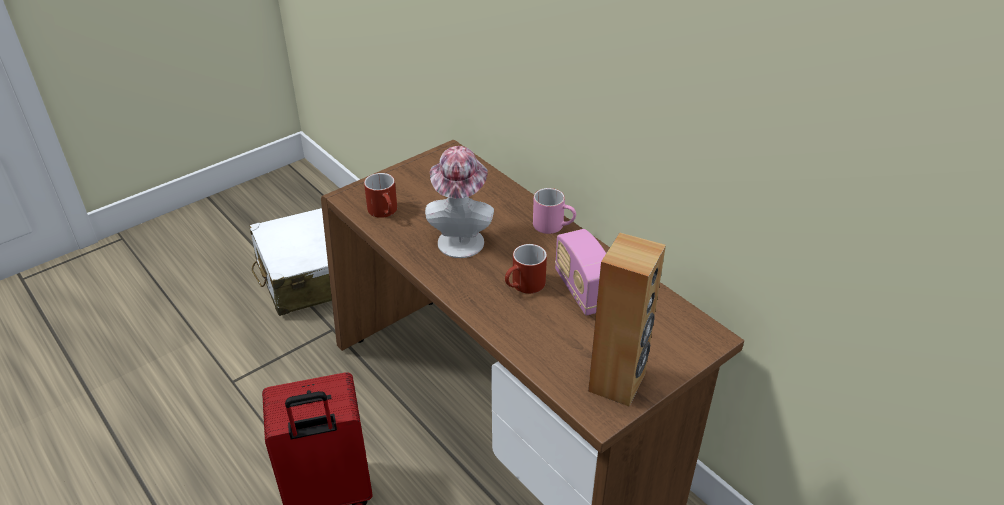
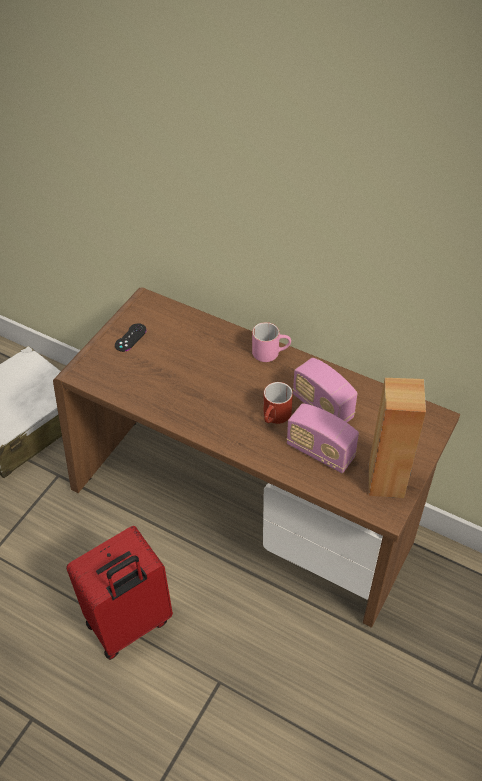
camera: 20 degrees left, 10 degrees up
(385, 212) = (122, 379): red mug -> none
(416, 178) = (130, 337): none -> black game controller
(461, 238) = (201, 387): hat -> none
(556, 332) = (320, 452): none -> radio

